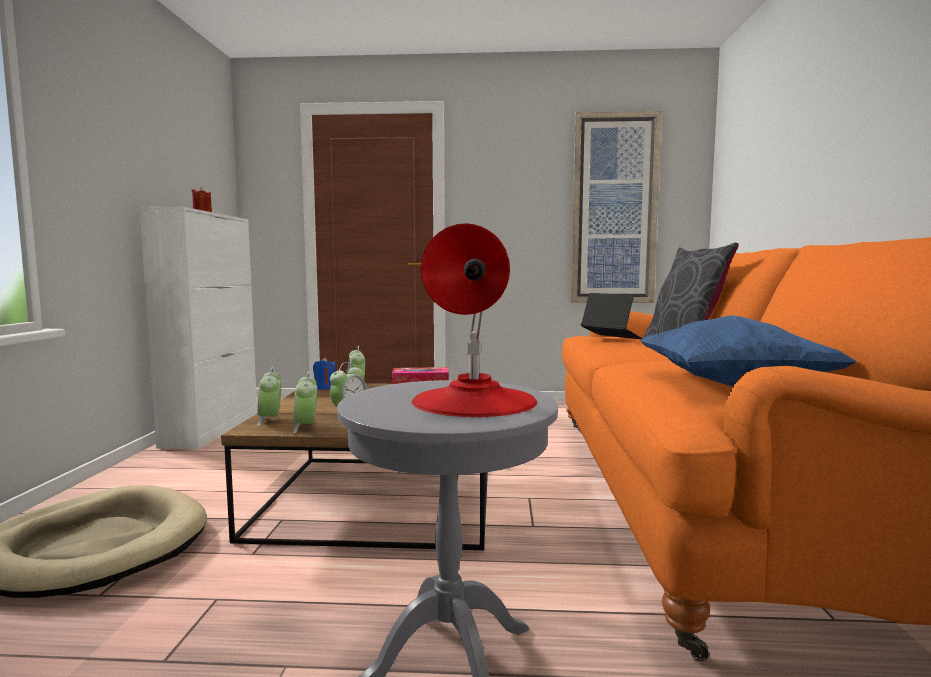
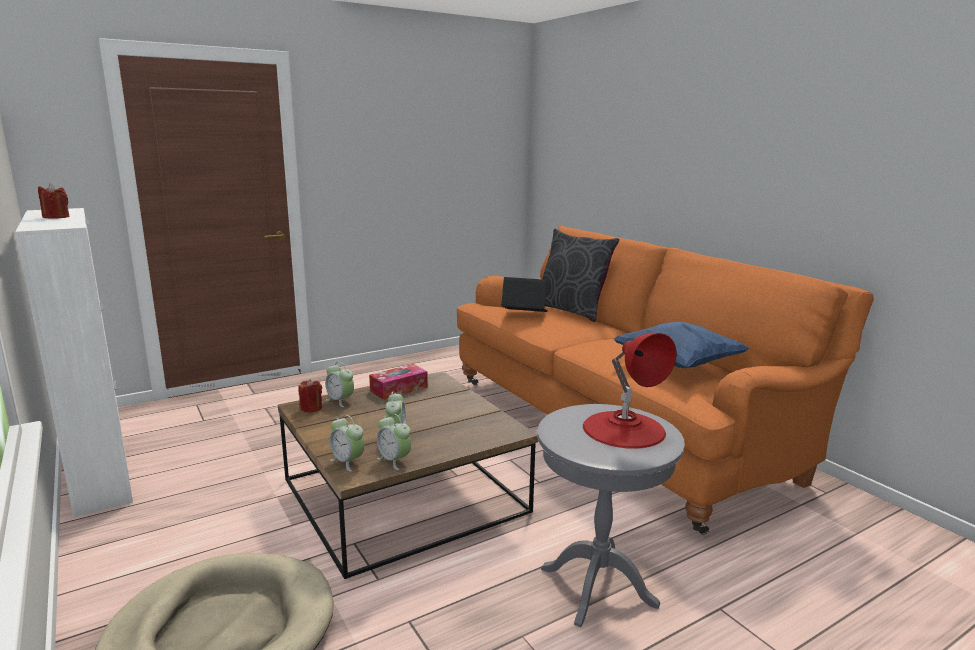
camera: 35 degrees left, 10 degrees up
(325, 388) = (311, 408): blue candle -> red candle
(614, 209) = (457, 171): picture -> none

